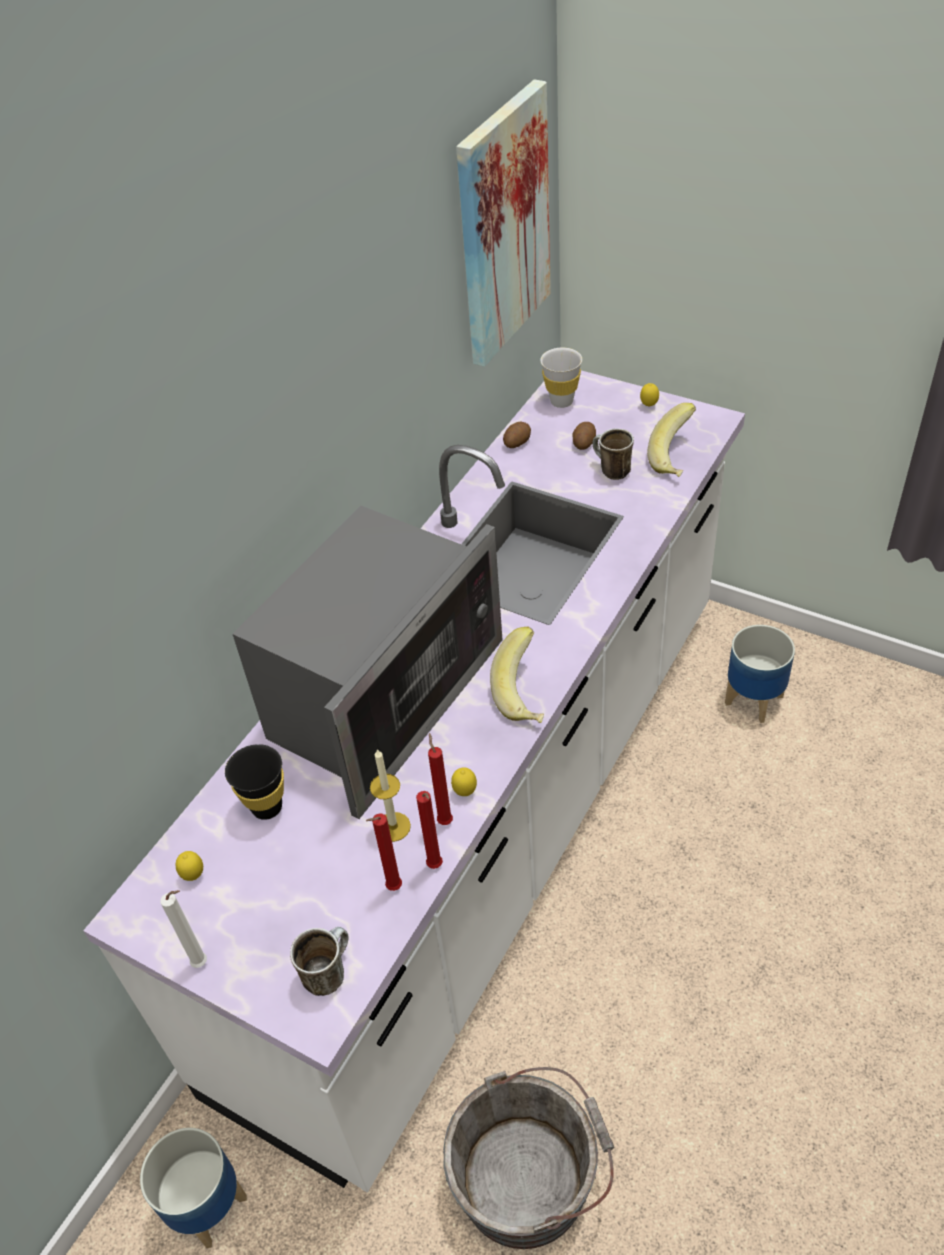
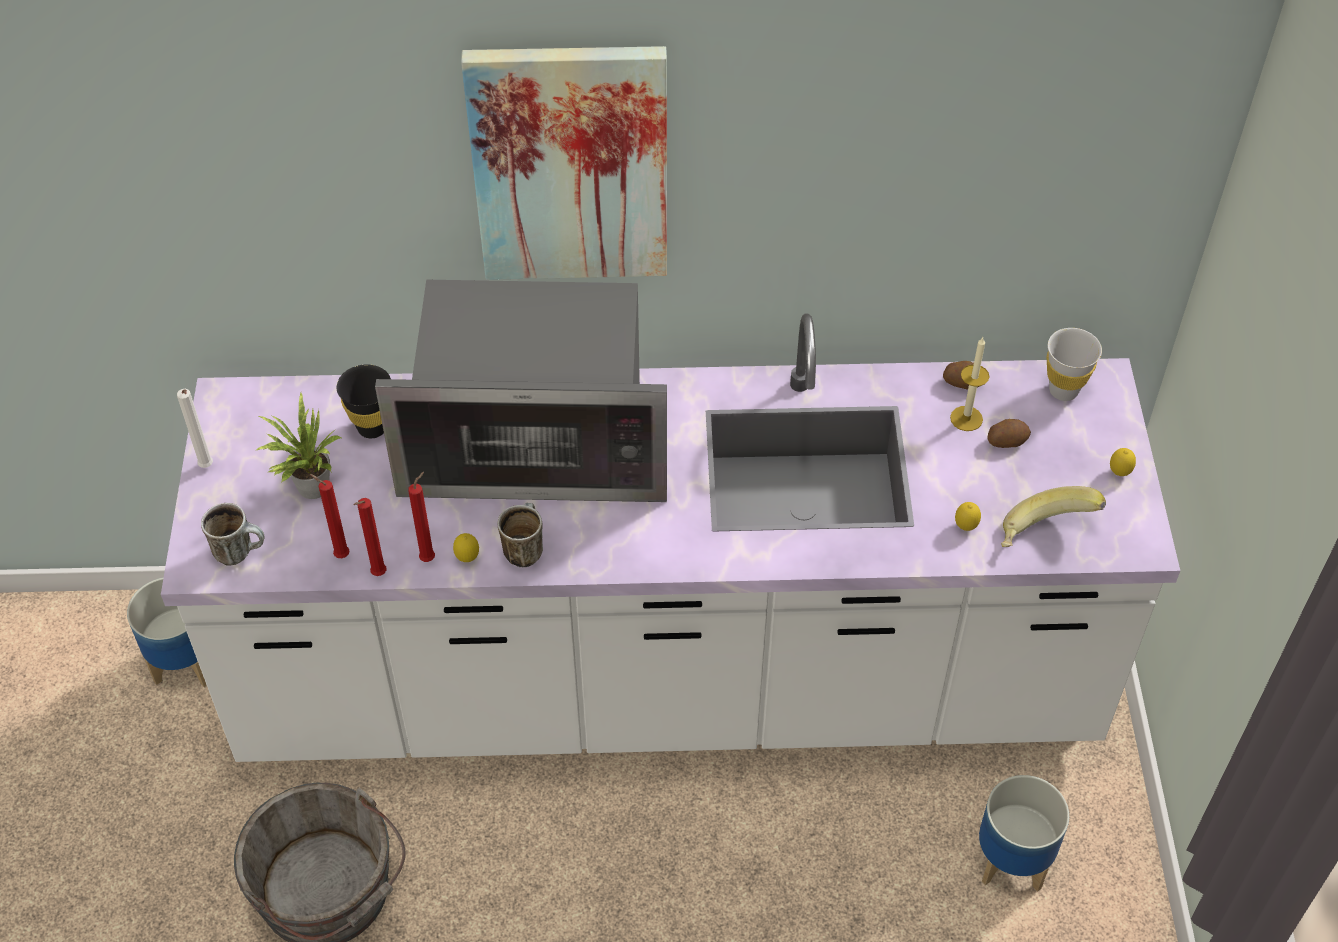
camera: 55 degrees right, 5 degrees up
(194, 876) = (280, 417): lemon -> lemon (965, 527)
(295, 884) = (309, 487): none -> potted plant
(393, 827) = (401, 524): candle -> candle (966, 418)
(502, 226) = (1062, 166): picture -> picture (570, 163)
(526, 694) = (610, 552): banana -> none
(610, 471) = (978, 484): mug -> mug (523, 548)

